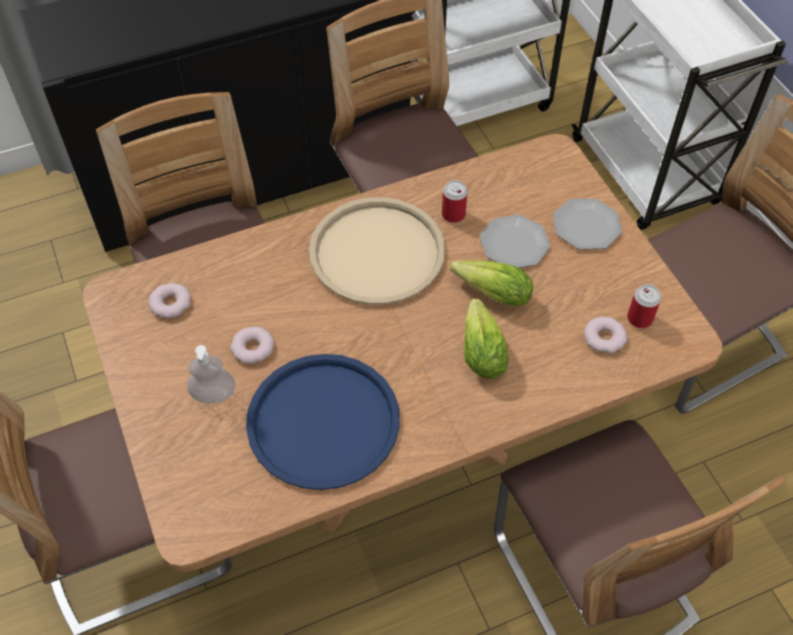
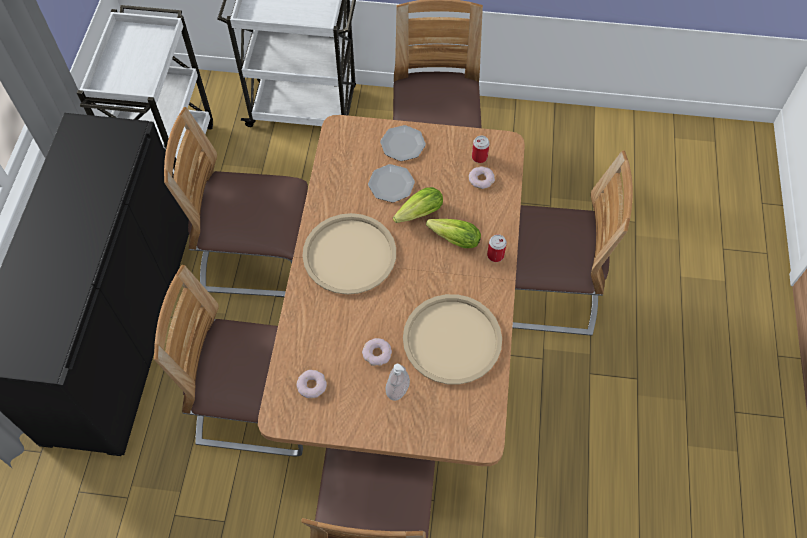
camera: 60 degrees left, 5 degrees up
(323, 421) = (452, 339): blue tray -> beige tray
(453, 214) = (349, 202): can -> can (495, 255)

